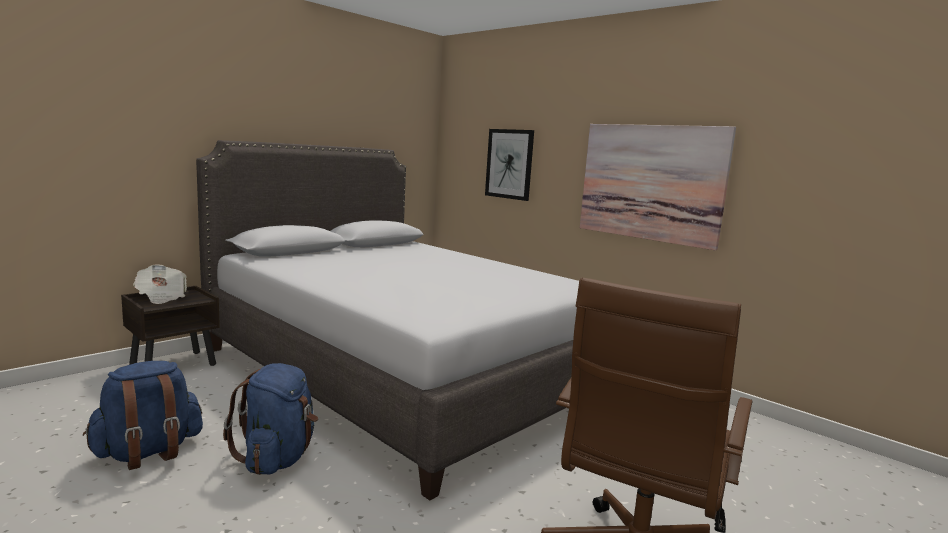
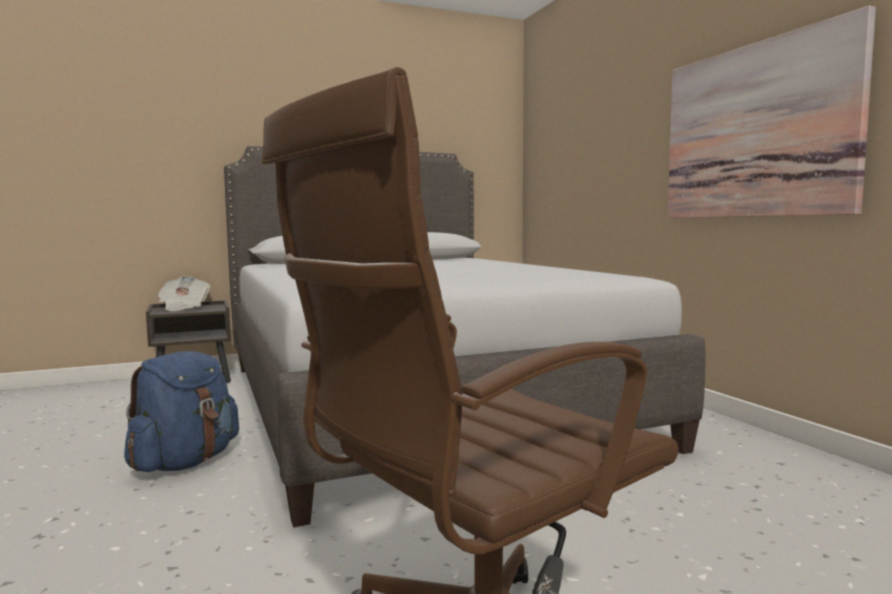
camera: 25 degrees right, 5 degrees down
(148, 452) = (81, 443): blue backpack -> none
(509, 164) = (590, 152): picture -> none

